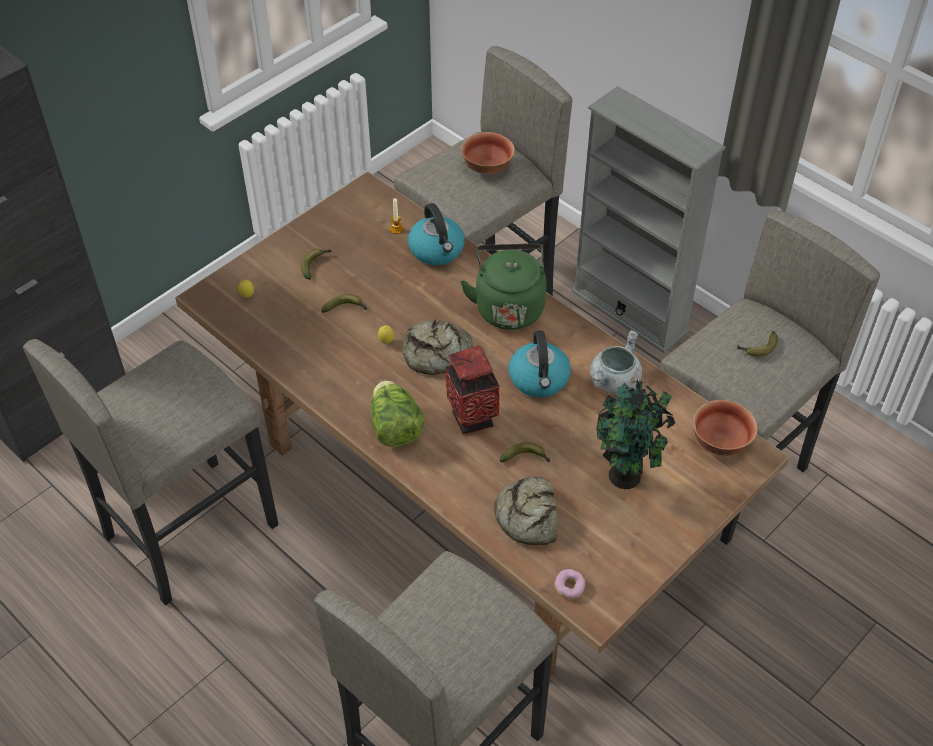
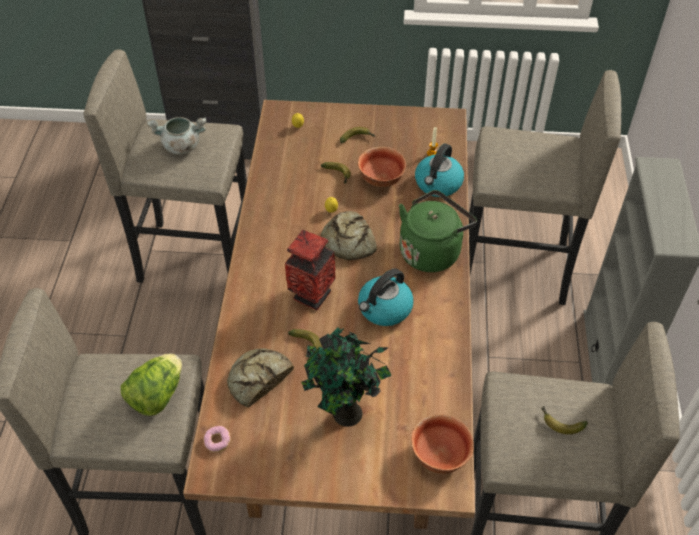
camera: 50 degrees right, 0 degrees up
(394, 428) = (265, 261): lettuce -> lettuce (157, 395)
(487, 167) = (544, 159): bowl -> bowl (382, 179)
(614, 382) = (427, 353): grey cooking pot -> grey cooking pot (181, 146)

